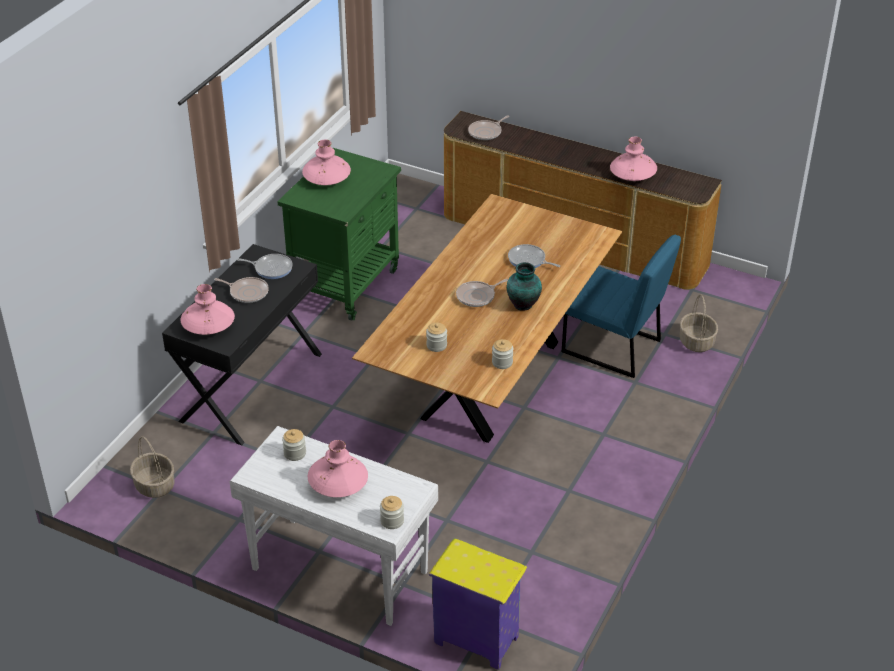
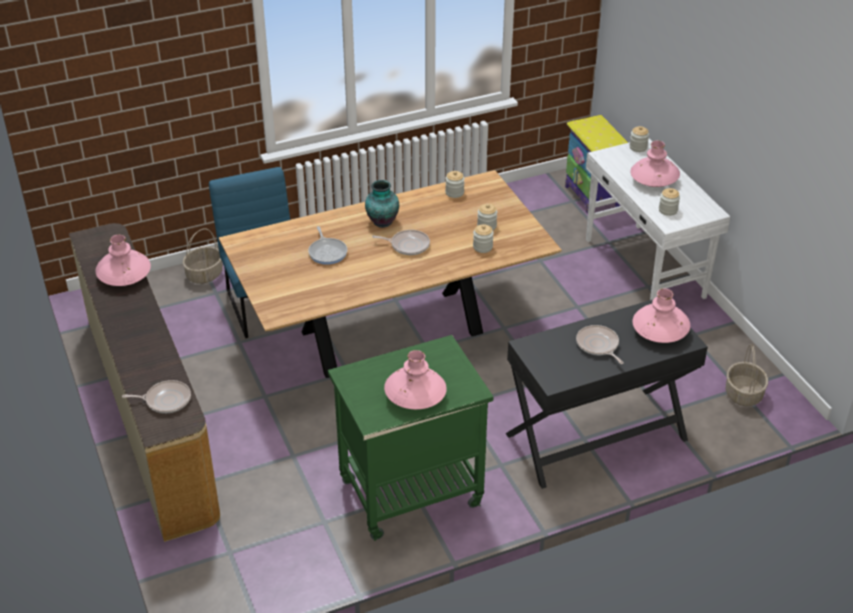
camera: 140 degrees left, 0 degrees up
(271, 268) = (554, 358): frying pan -> none
(418, 325) = (482, 247): none -> jar

